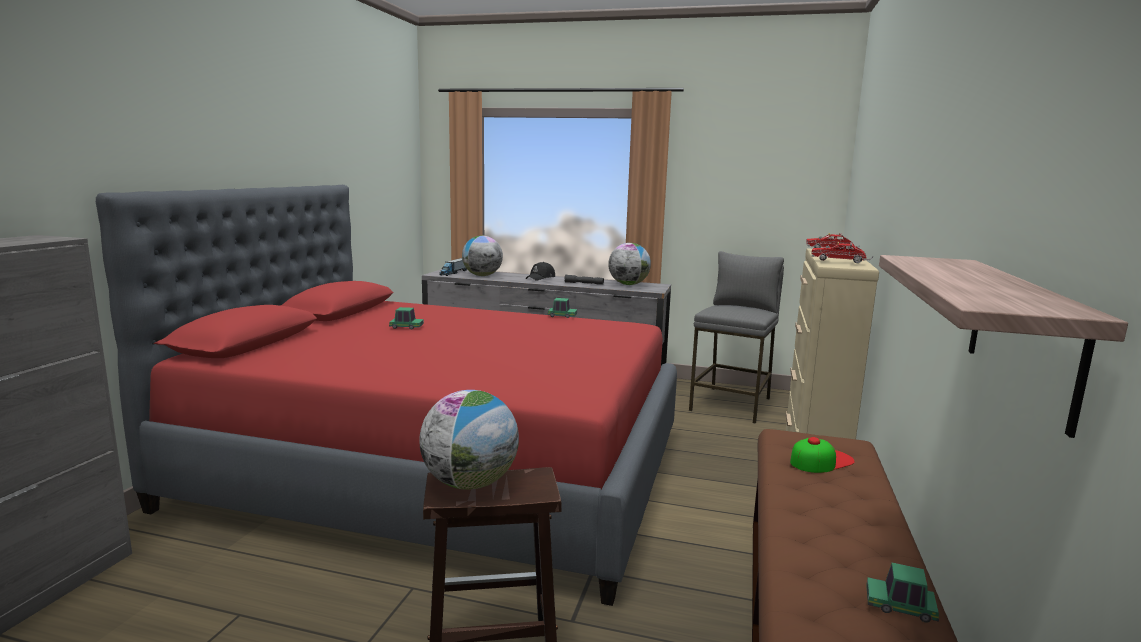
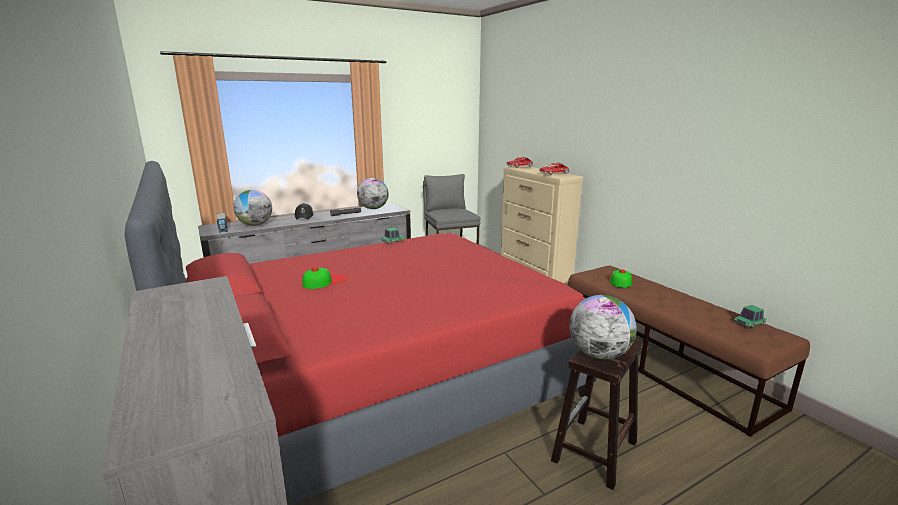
camera: 45 degrees left, 5 degrees up
(406, 327) = (325, 281): toy car -> cap
(1022, 335) = (795, 199): shelf -> none

